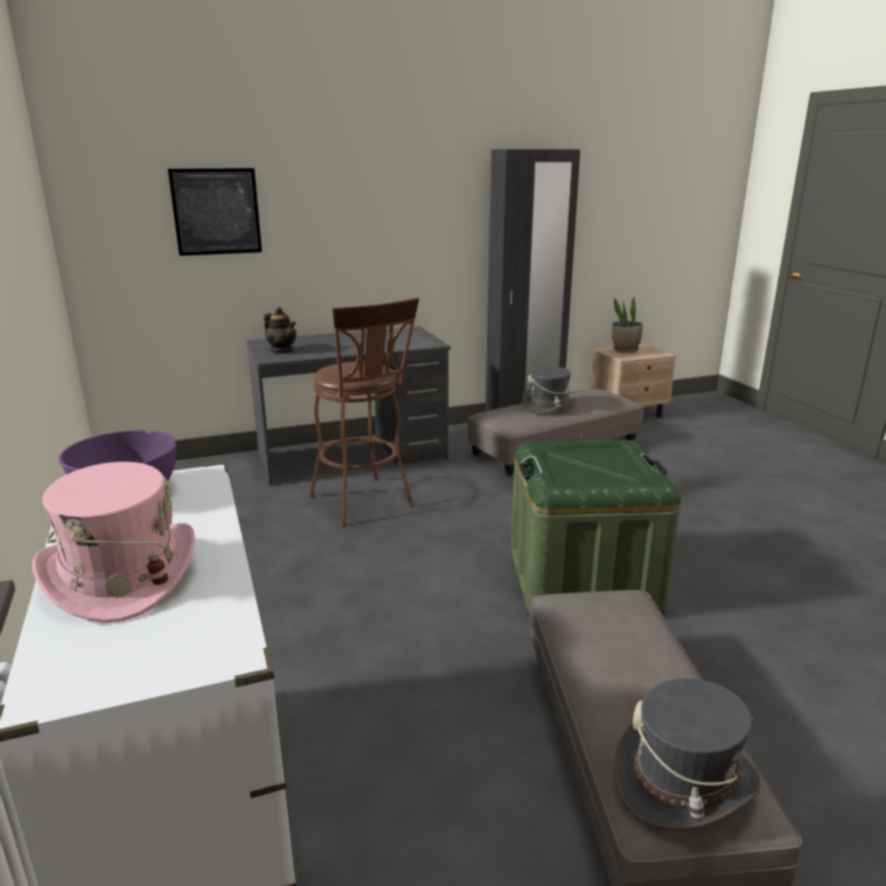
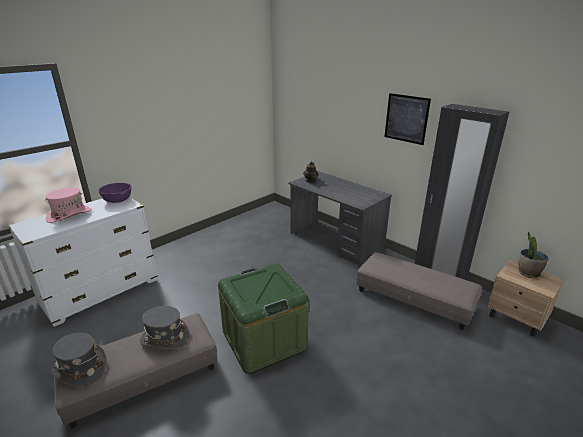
camera: 65 degrees right, 5 degrees up
(216, 212) = (318, 112): picture -> picture (406, 118)
(365, 504) = (293, 260): brown stool -> none
(549, 406) = (412, 271): grey hat -> grey hat (165, 338)

